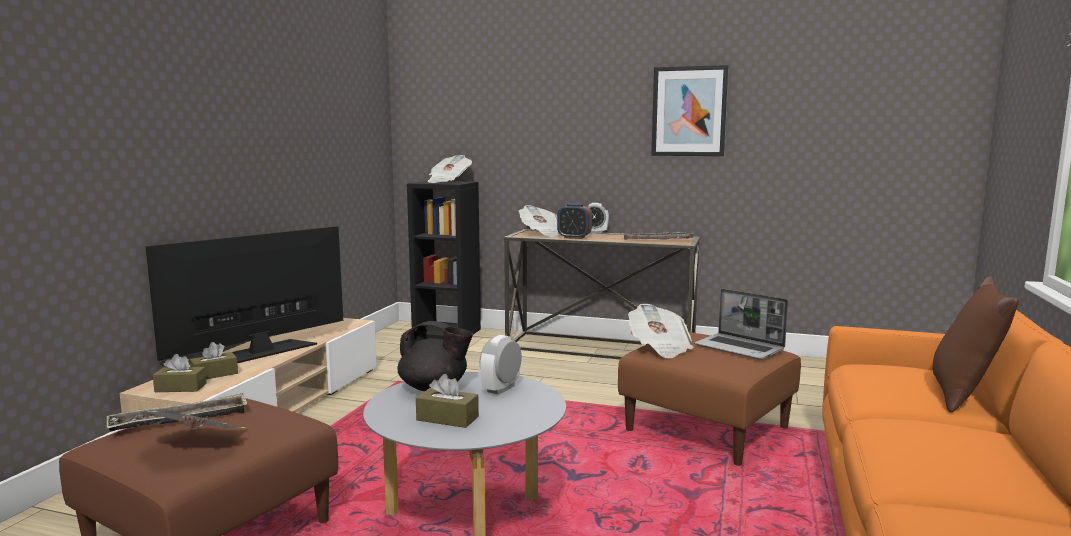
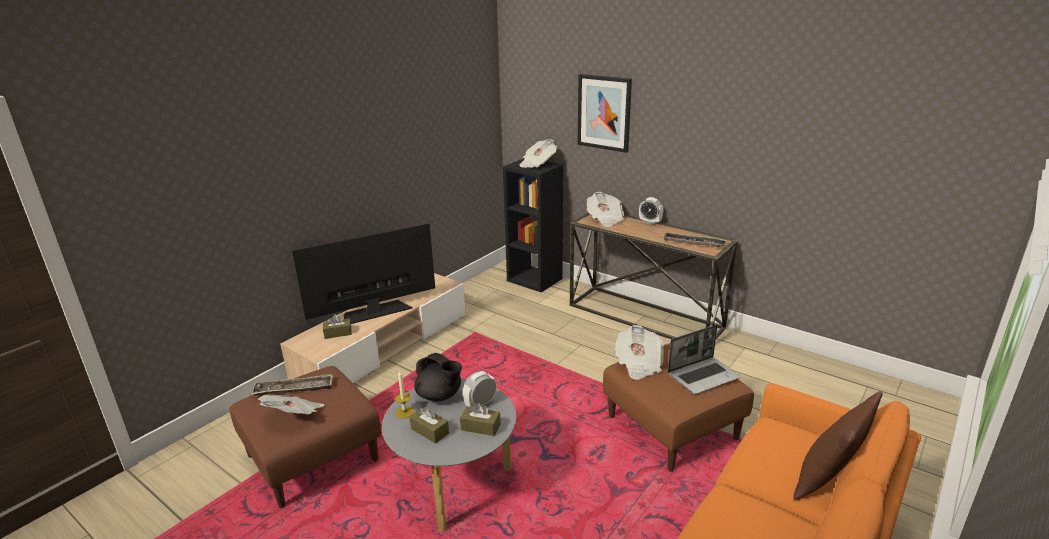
camera: 20 degrees right, 15 degrees up
(180, 388) = (314, 344): brown tissue box -> brown tissue box (480, 427)
(393, 407) = (404, 412): none -> candle
(574, 237) = (625, 230): alarm clock -> none
(689, 111) = (739, 129): picture -> picture (604, 112)
(740, 348) = (703, 376): laptop -> laptop turned 90 degrees counterclockwise

